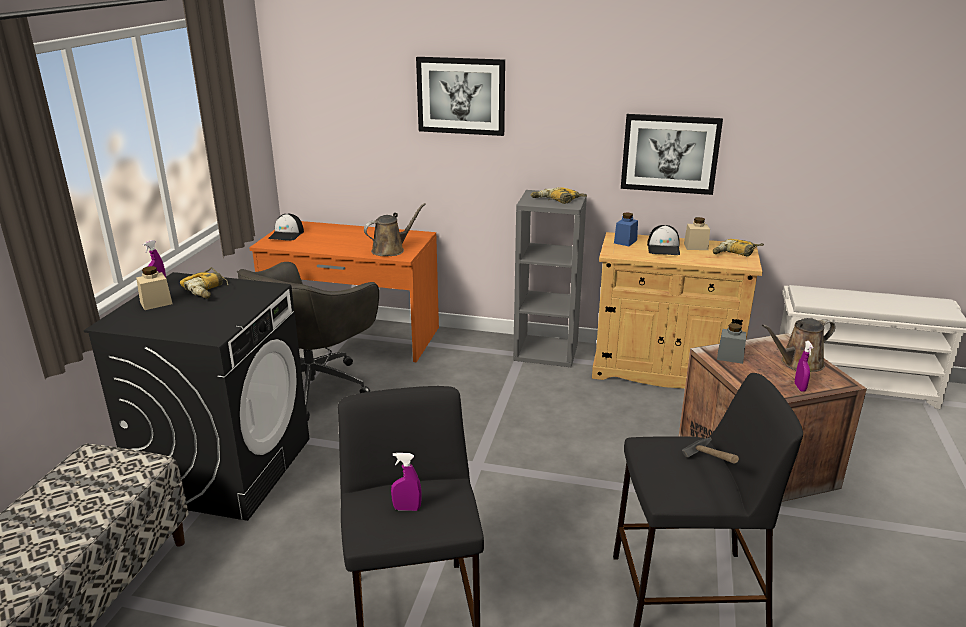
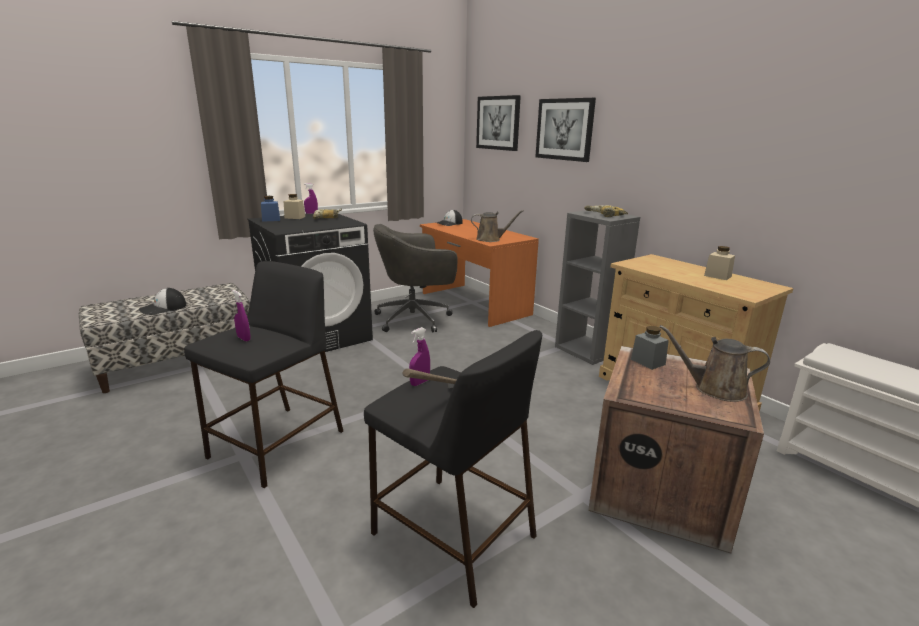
camera: 40 degrees right, 5 degrees down
(625, 241) = (655, 261): blue jar -> blue jar (271, 220)
(664, 248) = (682, 270): cap -> cap (163, 308)
(670, 153) = (717, 184): picture -> picture (498, 123)
(736, 253) = (752, 288): power drill -> none
(800, 387) = (679, 403): purple spray bottle -> purple spray bottle (420, 382)

